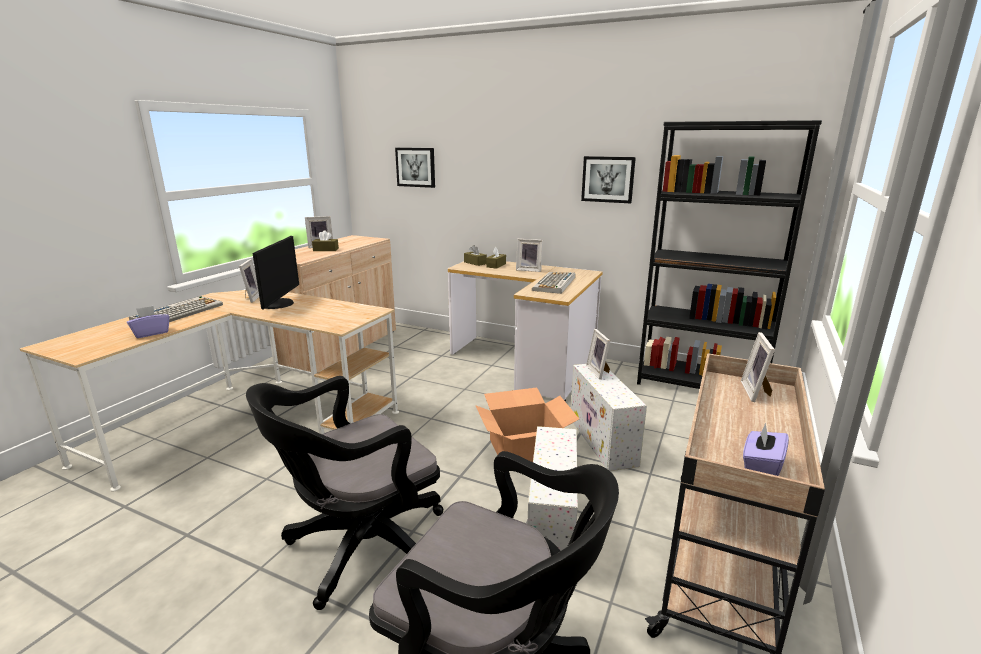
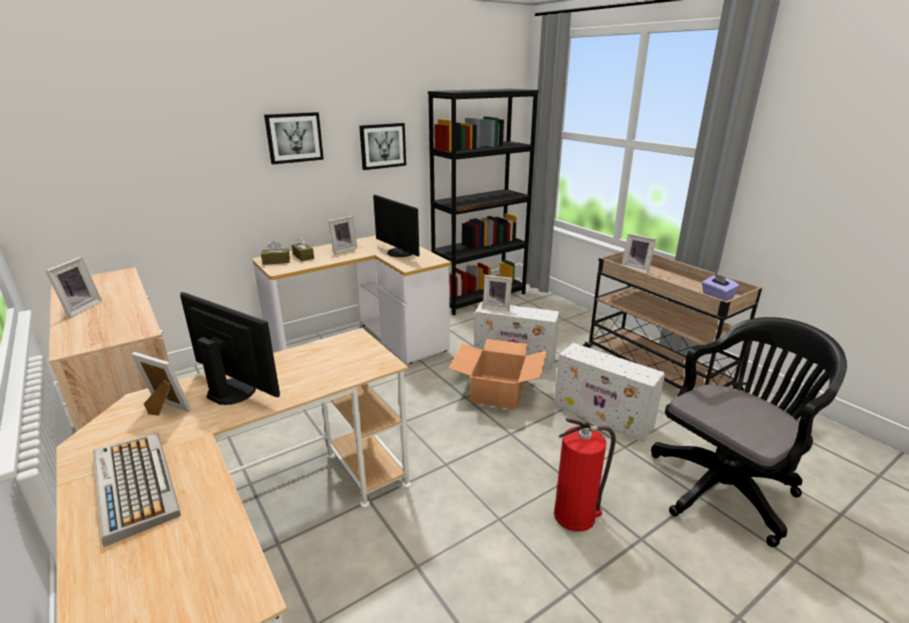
camera: 60 degrees left, 5 degrees up
(151, 333) = (213, 517): purple tissue box -> none
(326, 249) = (110, 308): brown tissue box -> none
(360, 549) = (575, 515): black office chair -> fire extinguisher
(416, 167) = (136, 159): picture -> picture (294, 137)
(554, 283) = (399, 253): keyboard -> monitor

